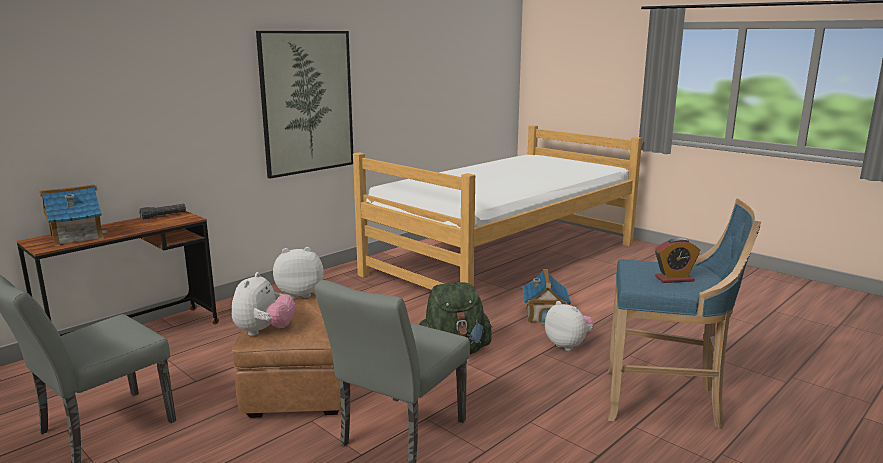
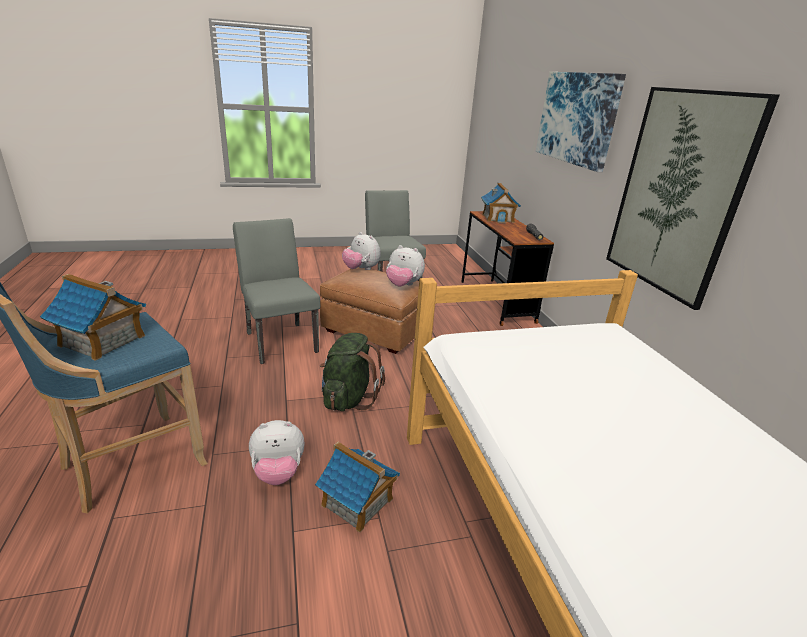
camera: 120 degrees right, 10 degrees up
(153, 69) = (577, 118): none -> picture
(300, 294) = (403, 285): plush toy -> plush toy turned 90 degrees clockwise
(674, 279) = (102, 341): alarm clock -> toy house

